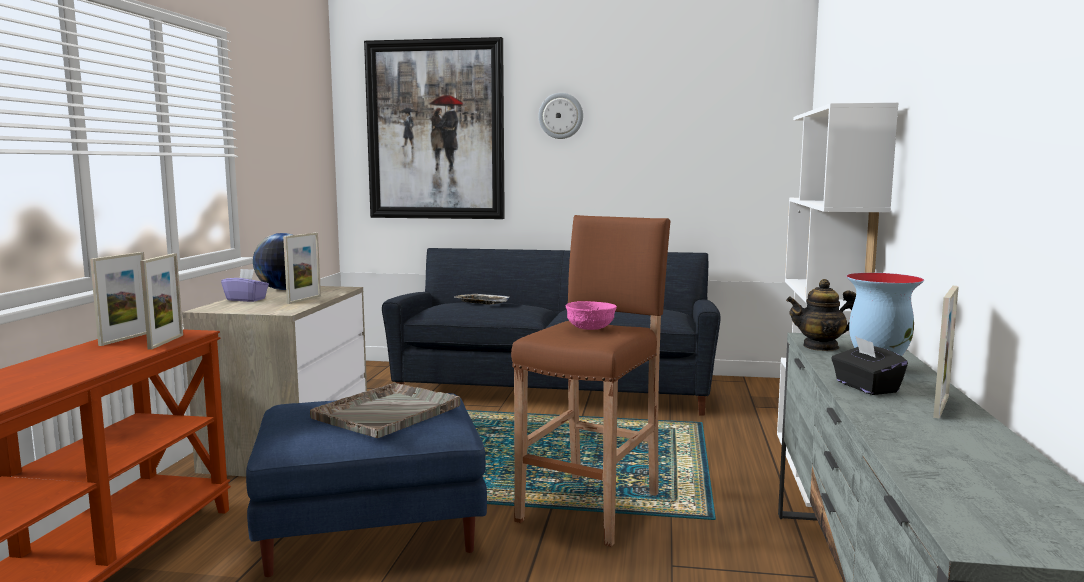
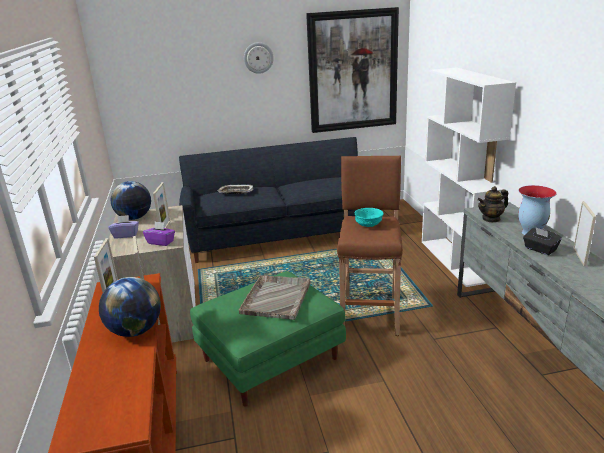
camera: 20 degrees left, 15 degrees up
(84, 368) = (135, 331): none -> globe
(274, 309) = (161, 242): none -> purple tissue box
(373, 527) = (271, 358): blue ottoman -> green ottoman
(435, 130) = (172, 74): picture -> picture (353, 71)
(590, 329) = (368, 225): pink bowl -> turquoise bowl

